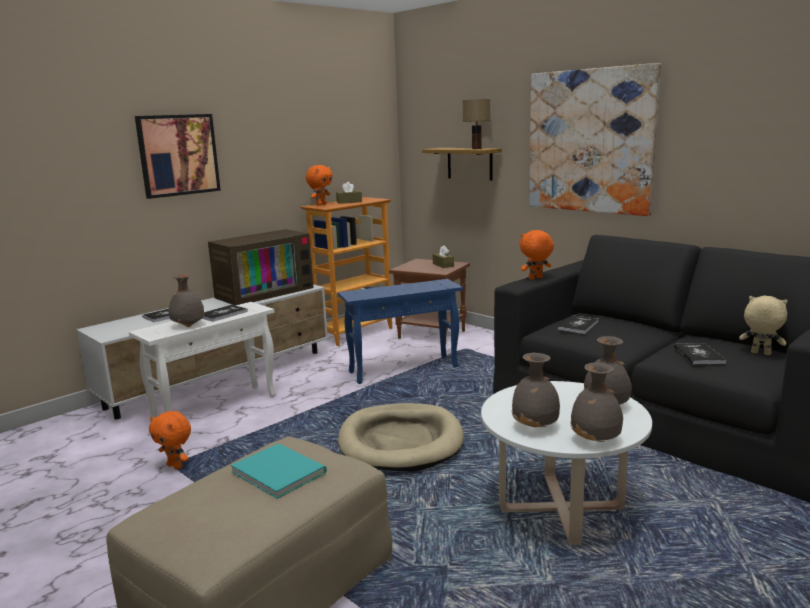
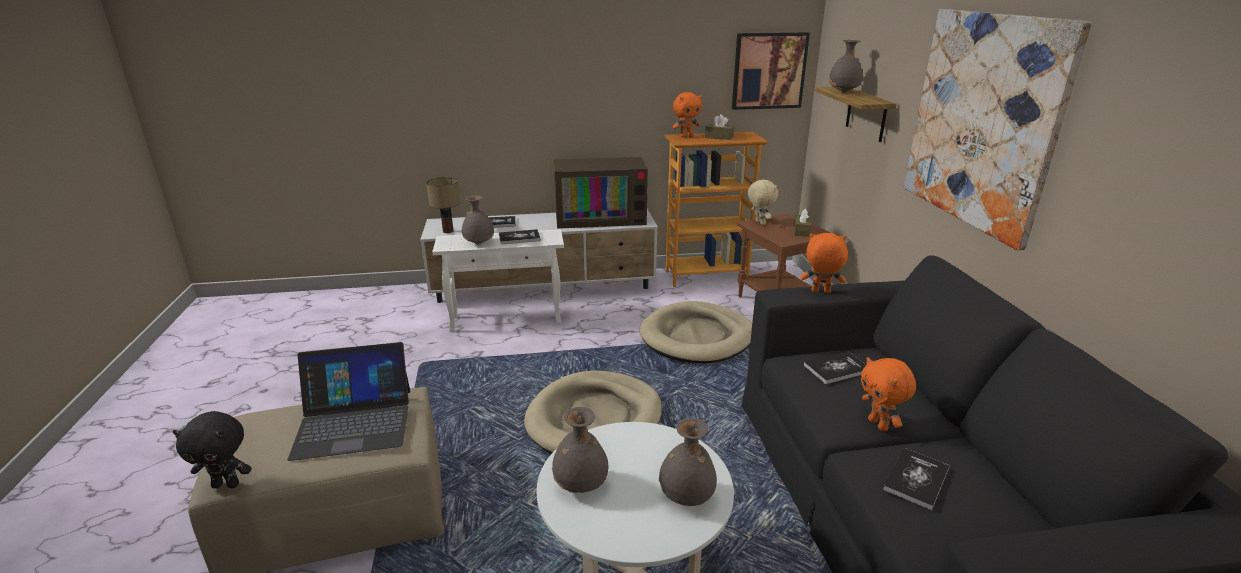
camera: 35 degrees right, 10 degrees up
(175, 466) = (421, 365): orange plush toy -> orange plush toy (879, 425)
(178, 155) = (533, 72): picture -> picture (769, 71)
(223, 557) = (227, 484): none -> black plush toy
(279, 470) = (354, 422): turquoise book -> laptop
(403, 370) = (697, 337): blue side table -> beige dog bed
(477, 148) = (864, 99): table lamp -> table lamp (448, 231)
(596, 441) = (605, 536): grey vase -> grey vase (843, 92)
(760, 353) = (1013, 518): beige plush toy -> beige plush toy (759, 222)

